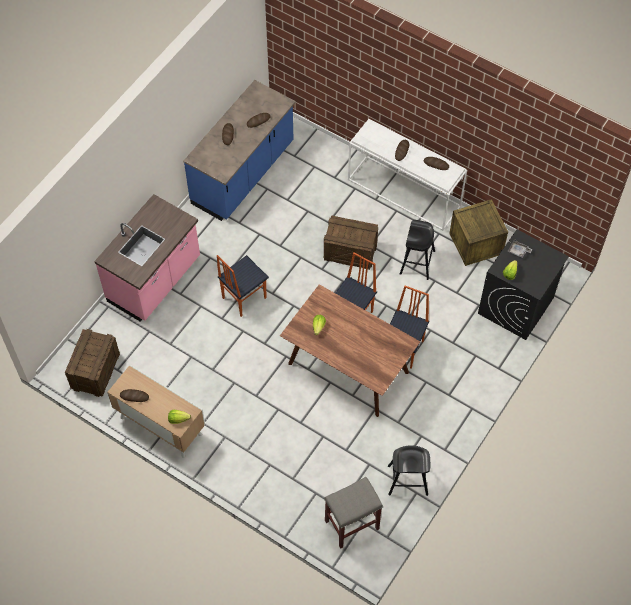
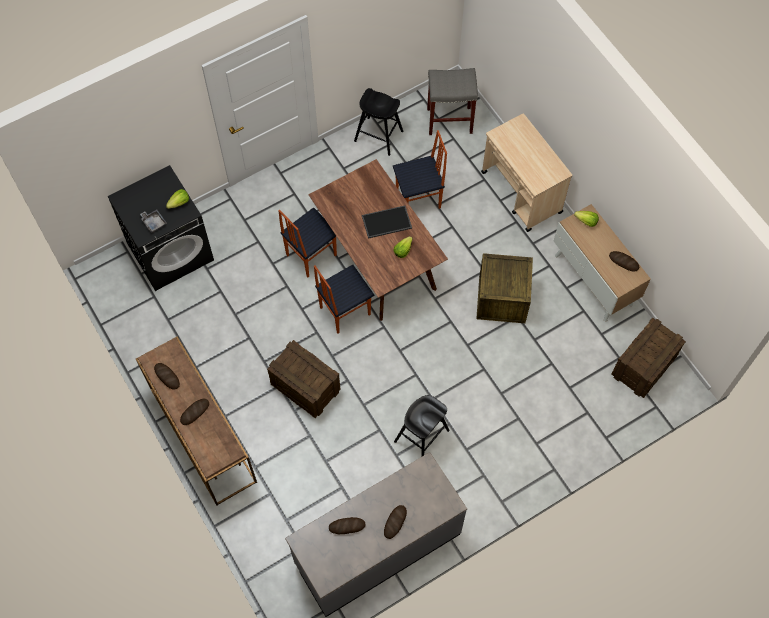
camera: 155 degrees left, 5 degrees up
(155, 281) = (541, 446): pink counter -> none
(243, 174) = (377, 548): blue counter -> grey counter
(243, 297) = (450, 383): chair -> chair (419, 200)
(254, 480) = (521, 193): none -> beige cart
(343, 344) = (386, 223): none -> tray
(405, 193) = (201, 434): white console table -> brown console table
(417, 262) = (240, 343): black stool -> black stool (421, 436)
(476, 243) = (164, 337): crate -> crate (502, 299)

